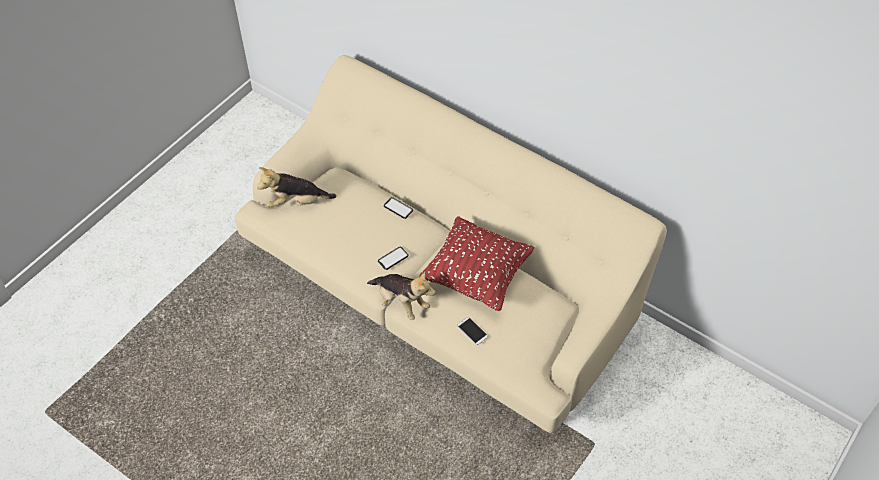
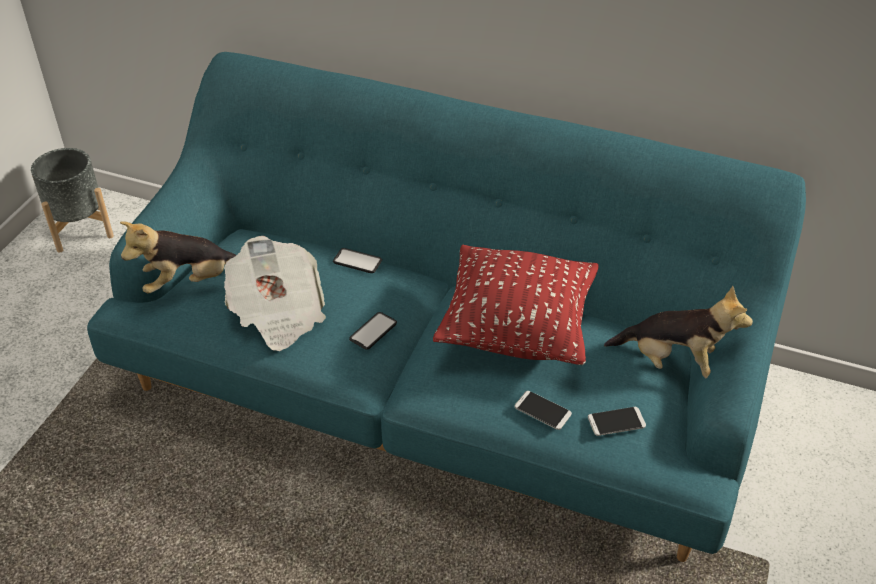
camera: 15 degrees left, 10 degrees down
(249, 128) = (80, 228): none -> grey planter
(342, 234) = (278, 313): none -> newspaper
(401, 302) = (407, 394): plush toy -> plush toy (673, 362)
(439, 288) = (438, 386): beige sofa -> turquoise sofa
(511, 347) = (616, 422): none -> phone

